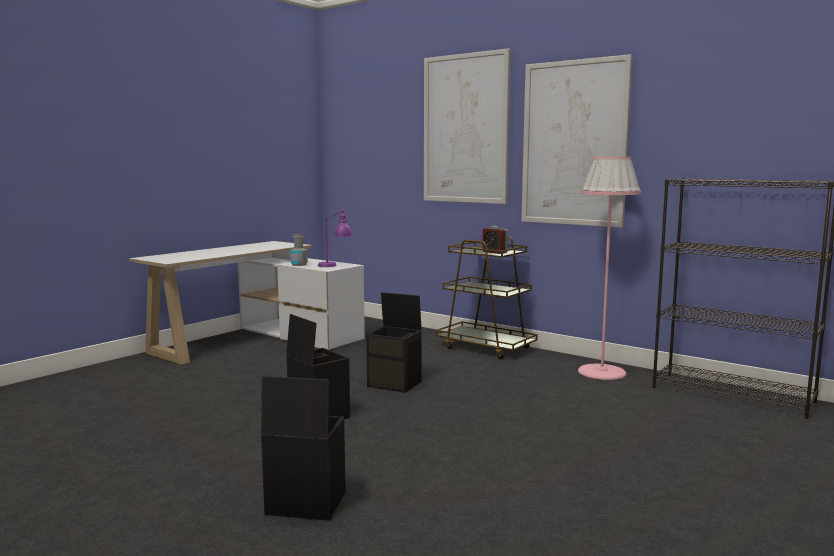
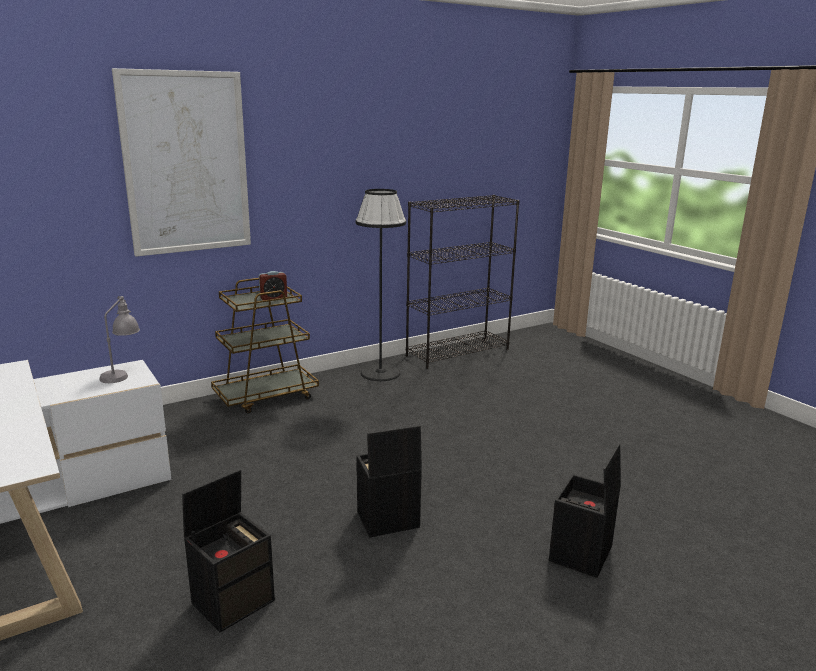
camera: 70 degrees left, 10 degrees up
(299, 264) = (77, 392): grey bottle -> none
(335, 265) = (122, 373): purple table lamp -> grey table lamp
(395, 384) = (330, 462): black storage box -> black storage box (234, 600)
(574, 143) = (315, 176): picture -> none
(602, 372) = (380, 373): pink floor lamp -> black floor lamp

